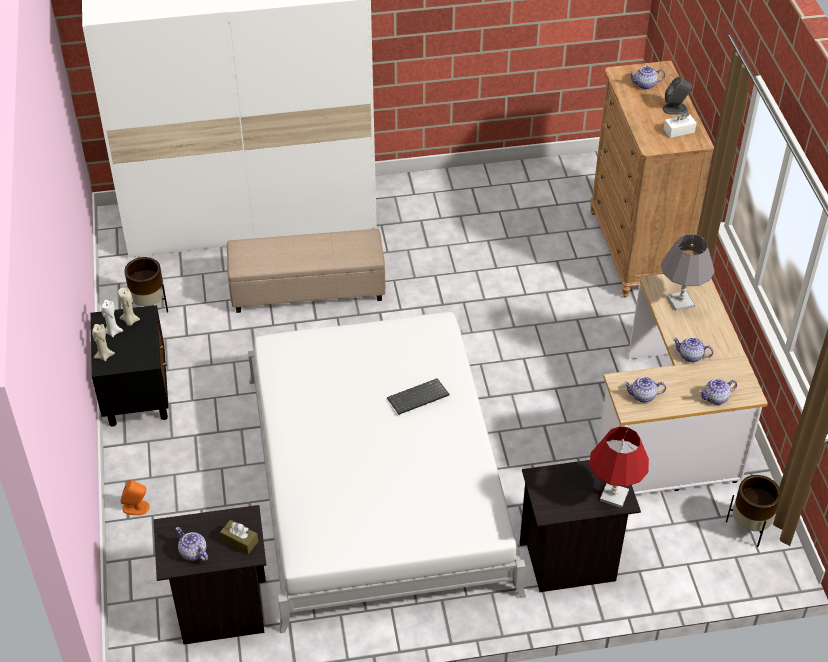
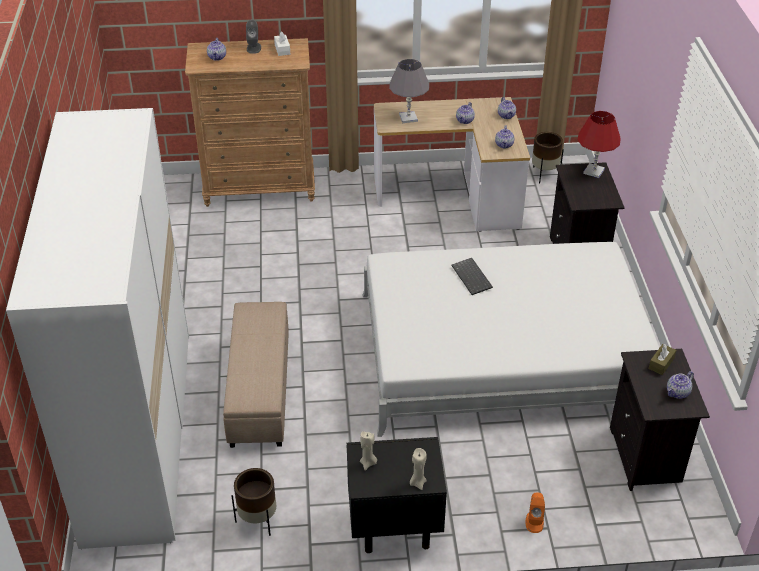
camera: 85 degrees left, 5 degrees down
(113, 332) = (383, 477): white candle -> none

